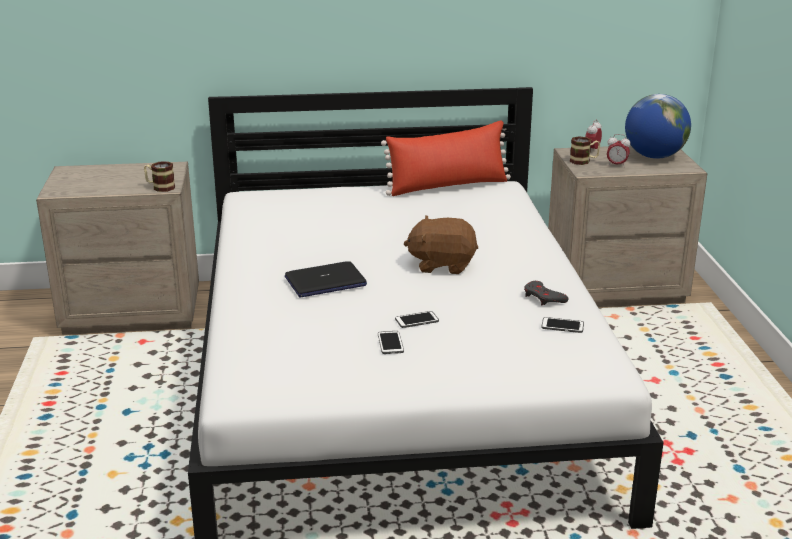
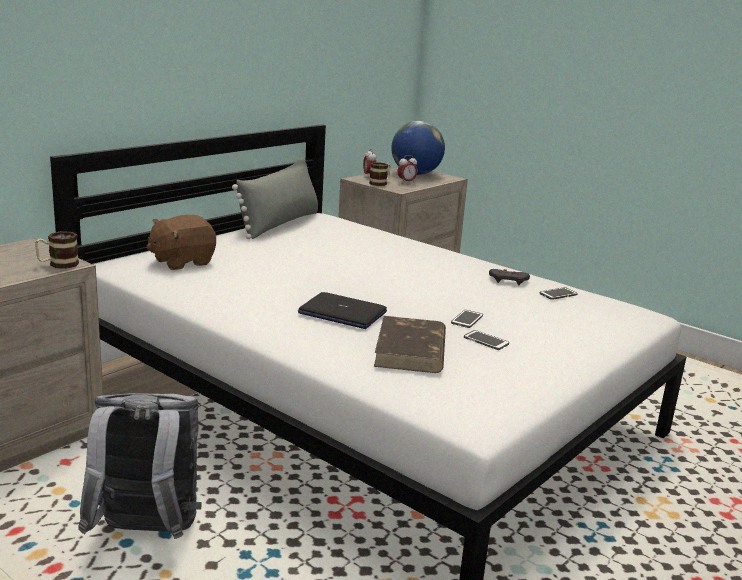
camera: 45 degrees left, 5 degrees down
(119, 407) = (146, 533): none -> grey backpack
(311, 328) = (410, 350): none -> brown book
(325, 282) = (342, 313): laptop -> laptop turned 90 degrees clockwise
(442, 264) = (399, 277): brown plush toy -> brown plush toy (182, 262)
(448, 186) = (280, 224): red pillow -> grey pillow

